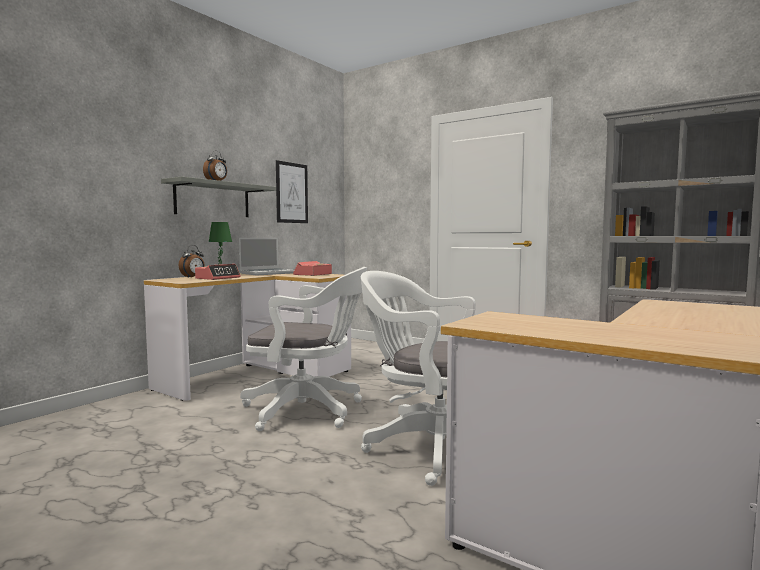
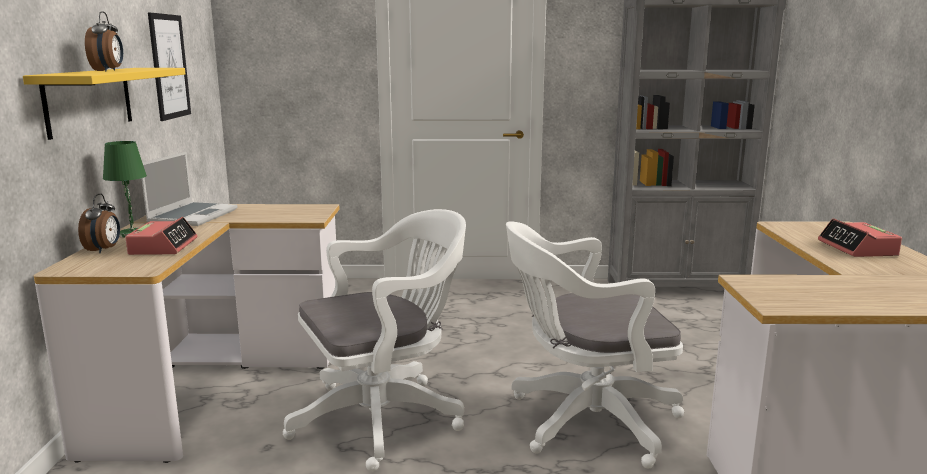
camera: 35 degrees left, 10 degrees up
(213, 200) = (89, 100): grey shelf -> yellow shelf
(312, 274) = (279, 211): alarm clock -> alarm clock (857, 248)

